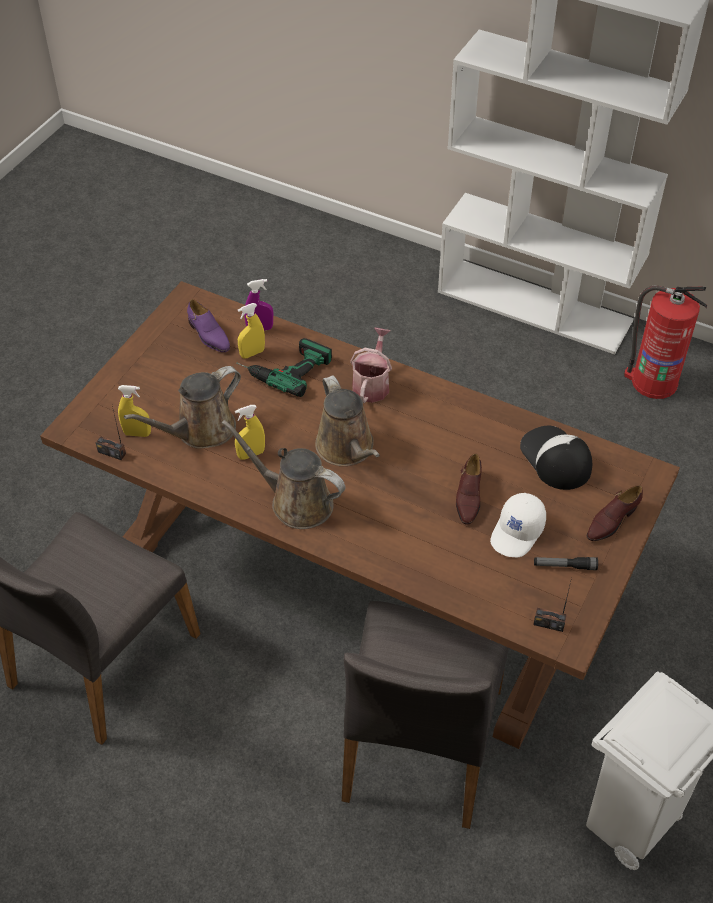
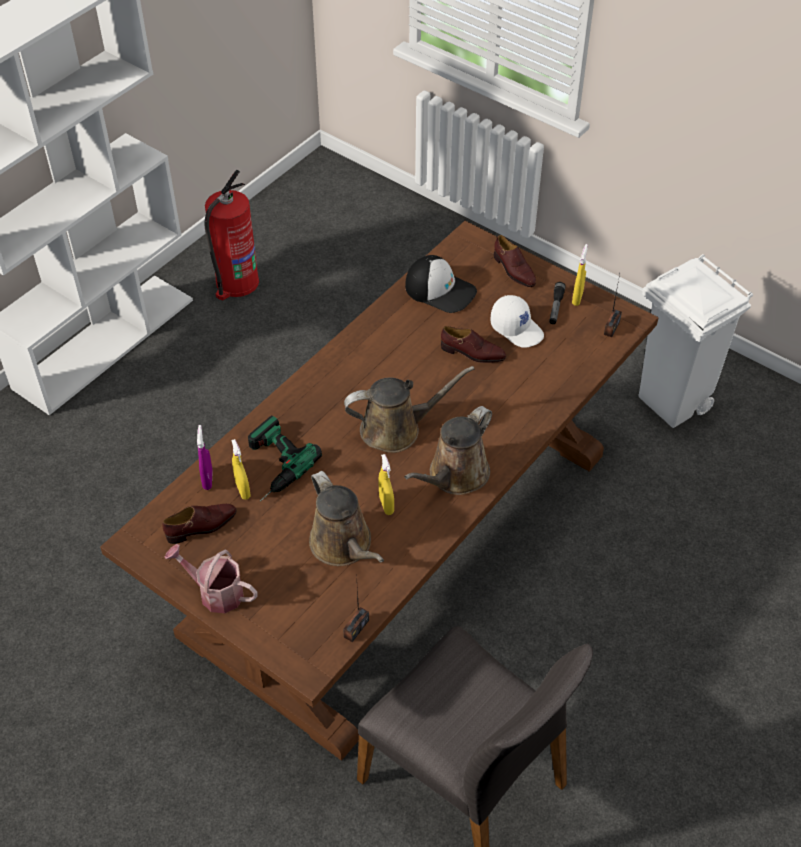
camera: 80 degrees left, 0 degrees up
(137, 433) = (333, 603): yellow spray bottle -> yellow spray bottle (577, 298)
(208, 335) = (201, 526): purple shoe -> brown shoe
(372, 384) = (316, 398): watering can -> watering can (215, 592)
(419, 744) = (591, 523): grey chair -> none
(555, 459) = (440, 290): cap -> cap turned 135 degrees counterclockwise

